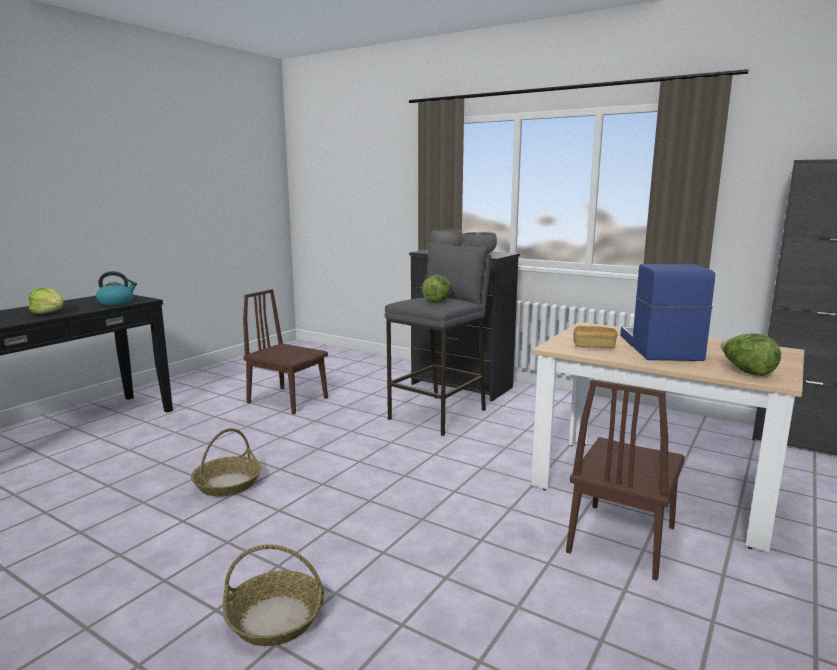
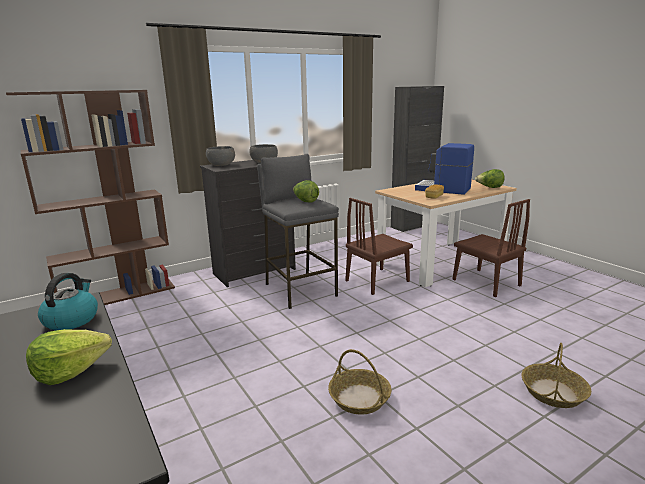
camera: 65 degrees left, 5 degrees up
(288, 400) = (191, 346): brown chair -> brown chair (377, 281)
(357, 356) = (118, 295): none -> brown bookcase

